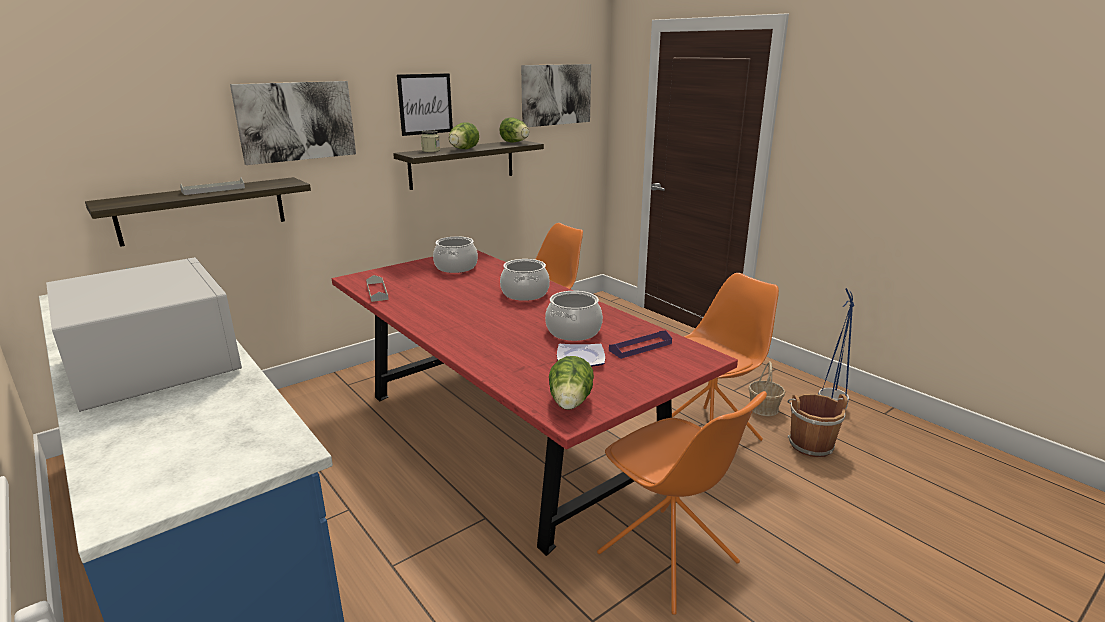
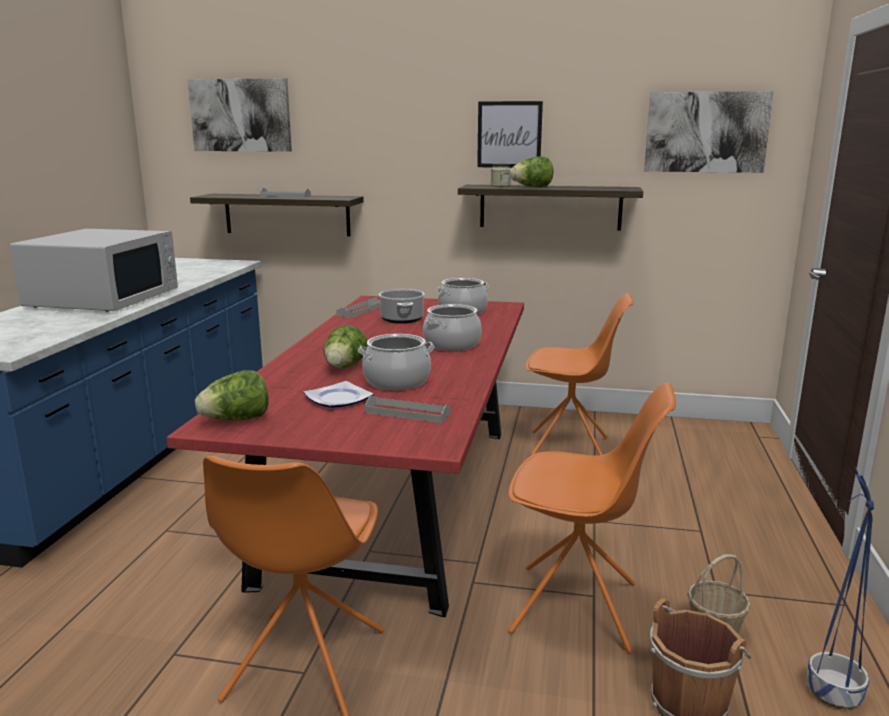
camera: 50 degrees right, 5 degrees down
(296, 121) = (371, 143): picture -> picture (241, 115)
(434, 287) = (402, 319): none -> cooking pot
(515, 142) = (616, 188): lettuce -> lettuce (344, 367)
(640, 347) = (407, 413): purple tray -> grey tray

